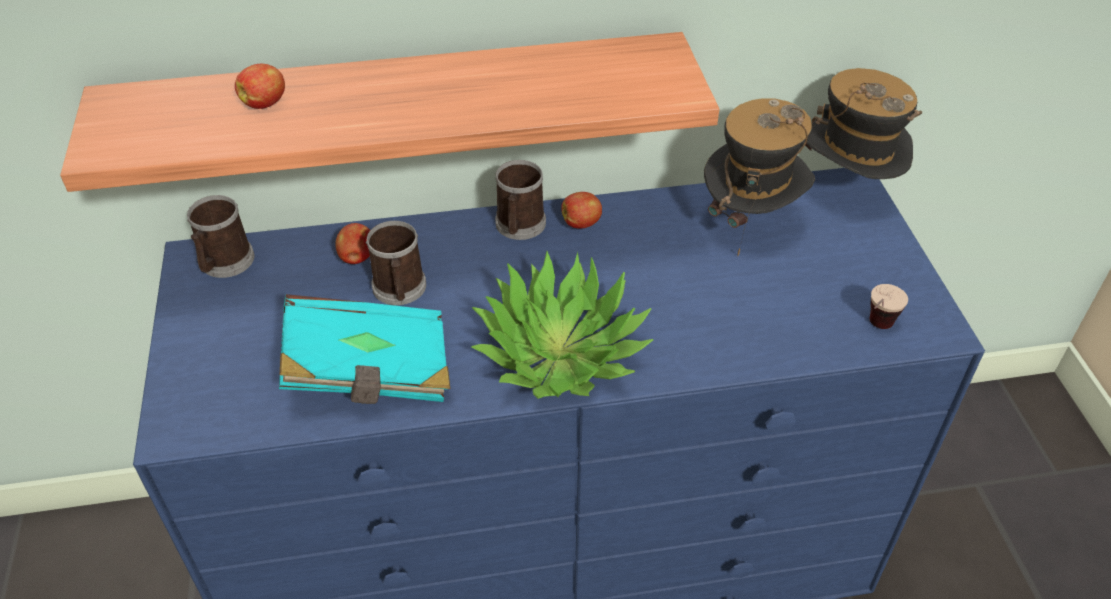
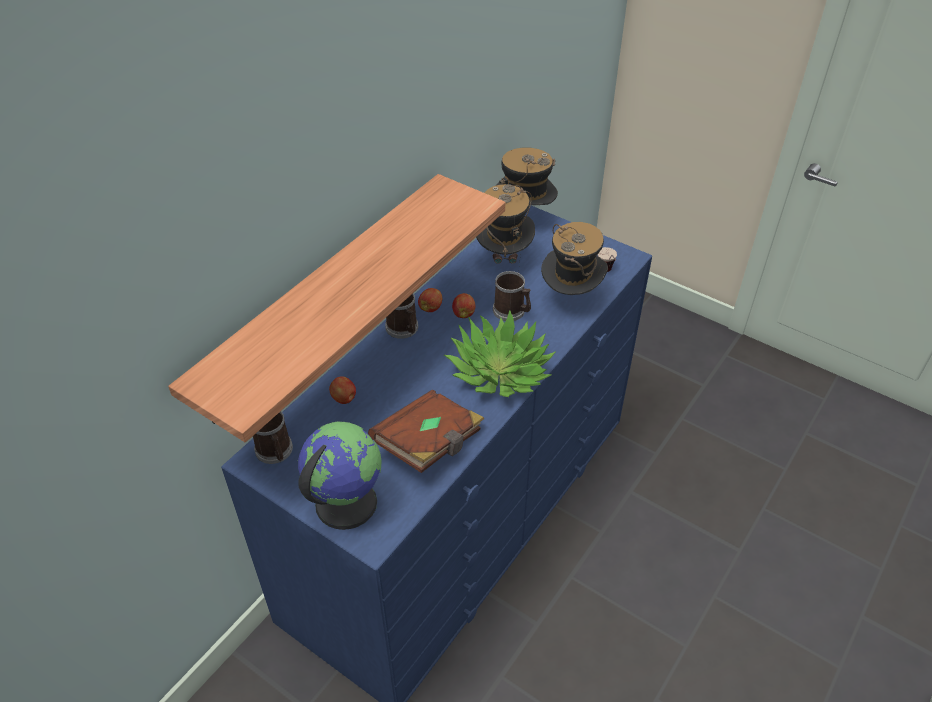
camera: 45 degrees left, 0 degrees up
(207, 366) = (345, 502): none -> globe
(265, 103) = (292, 328): apple -> apple (463, 313)
(369, 373) = (429, 443): turquoise book -> brown book
(400, 290) = (389, 398): mug -> mug (512, 311)
(779, 326) = (571, 297): none -> hat

